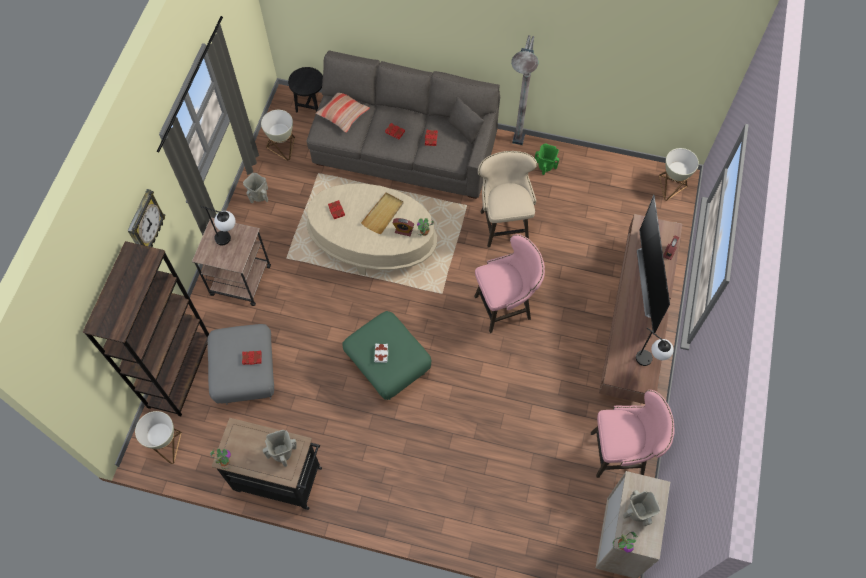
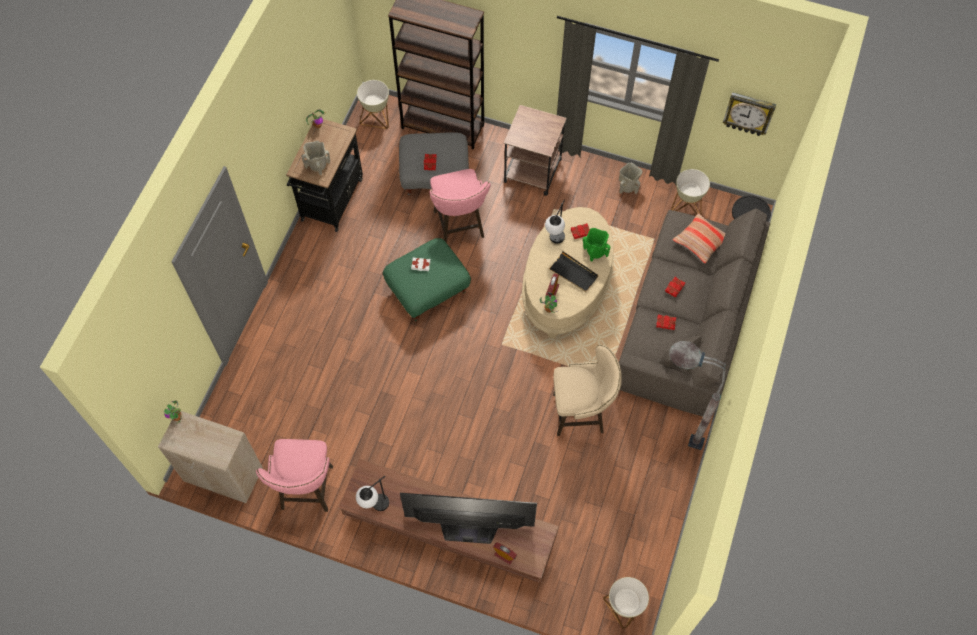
camera: 95 degrees right, 0 degrees up
(145, 224) = (516, 35): wall clock -> wall clock (748, 113)
(229, 240) = (539, 132): table lamp -> table lamp (554, 242)
(383, 214) = (573, 273): beige tray -> black tray
(505, 307) = (480, 403): pink stool -> pink stool (459, 226)
(545, 167) = (656, 467): green vase -> green vase (594, 252)
(637, 513) = (203, 435): beige vase -> none

